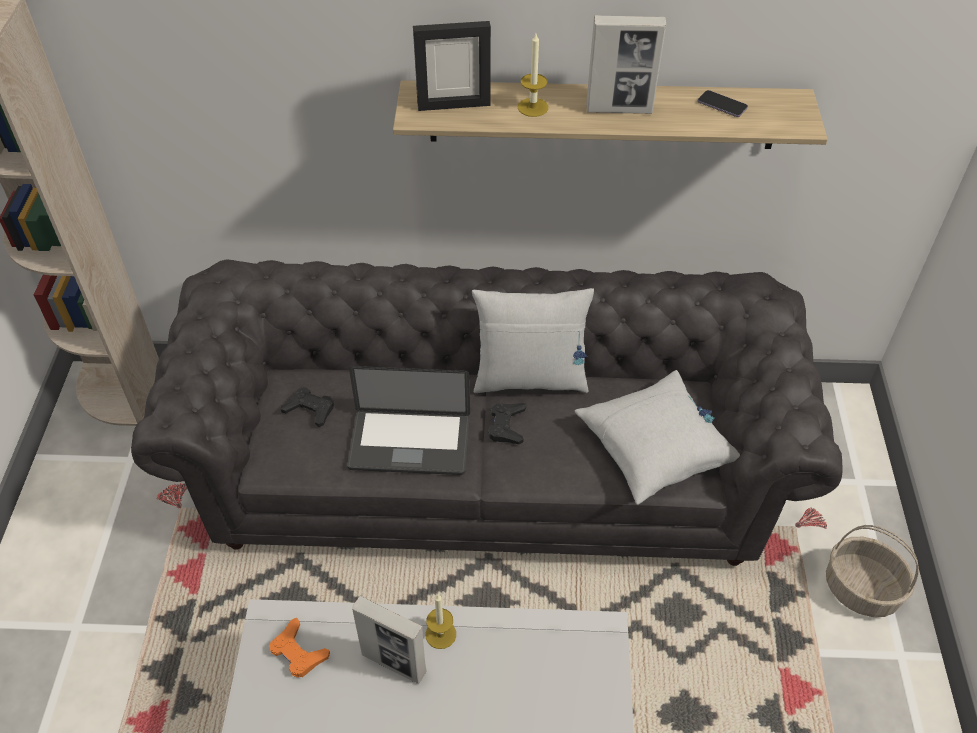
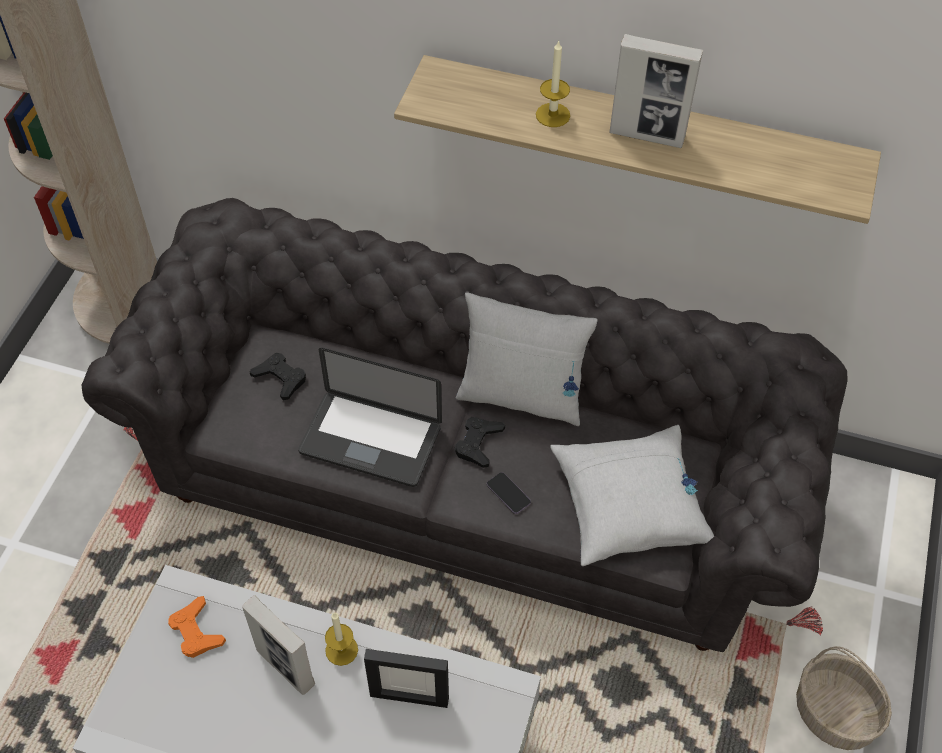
camera: 15 degrees right, 5 degrees up
(453, 104) = (469, 95): picture frame -> picture frame (409, 695)
(722, 105) = (765, 152): phone -> phone (508, 494)

